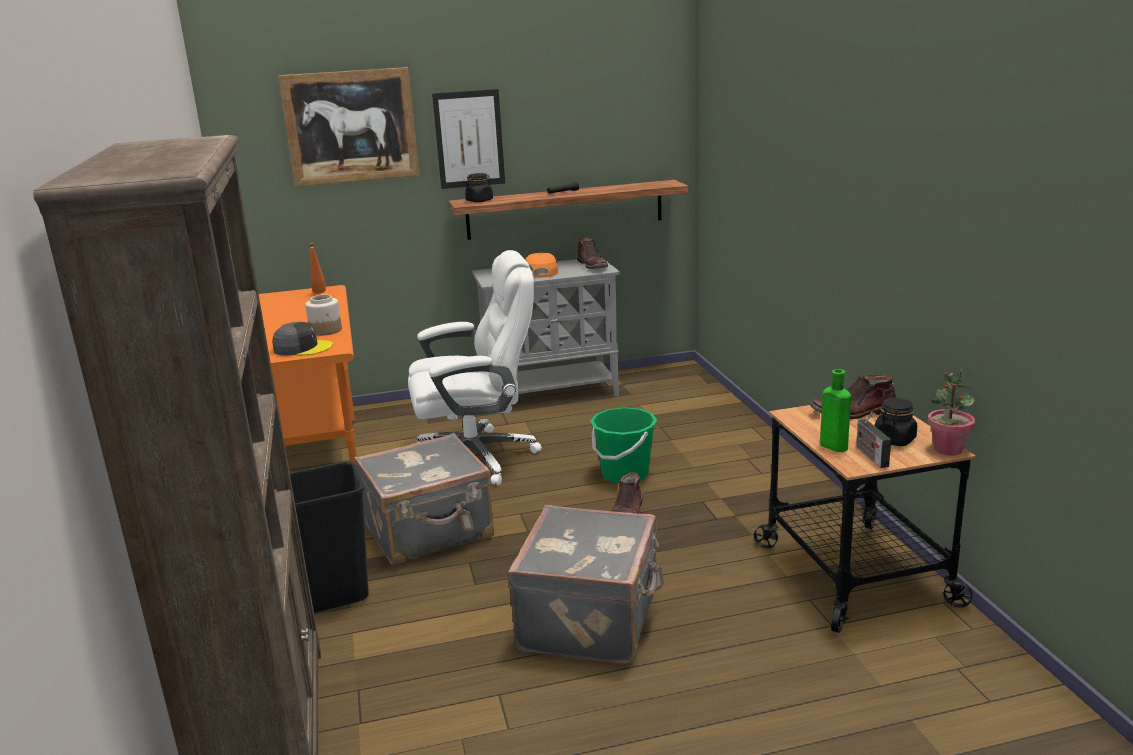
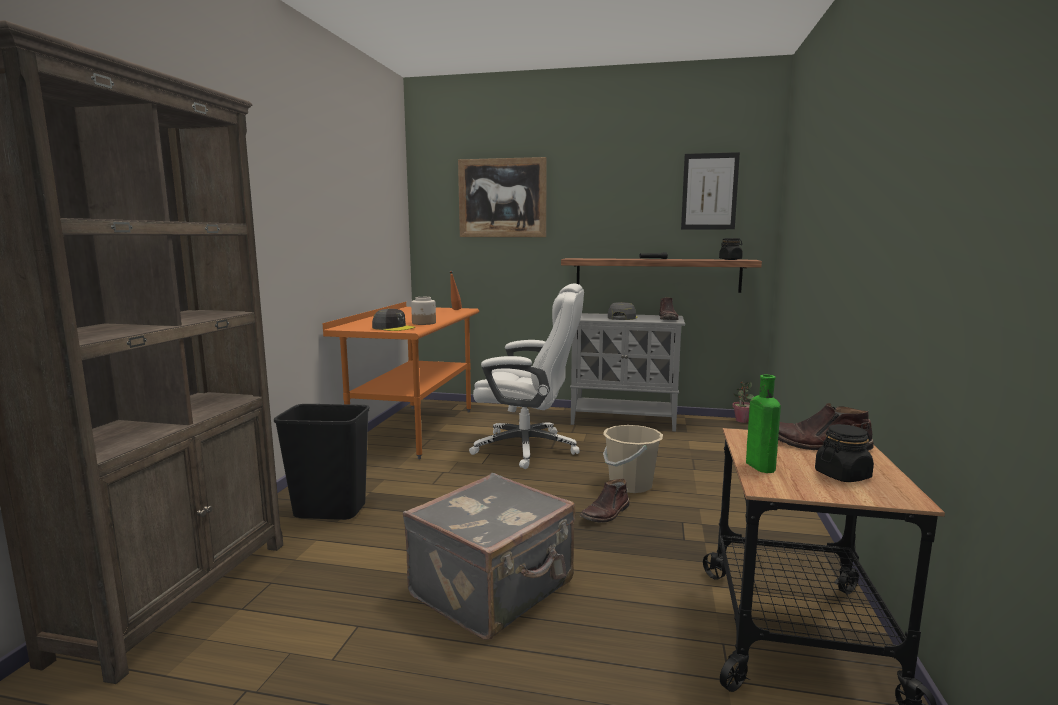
camera: 25 degrees right, 10 degrees down
(430, 532) = (443, 487): grey suitcase -> none
(469, 139) = (586, 213): picture -> picture (709, 191)
(479, 200) = (585, 258): black jar -> black jar (730, 259)
(540, 272) = (622, 318): orange cap -> grey cap
(624, 474) = (630, 485): green bucket -> beige bucket
(870, 455) = (795, 482): radio -> none
(947, 449) = (907, 498): potted plant -> potted plant (742, 420)

